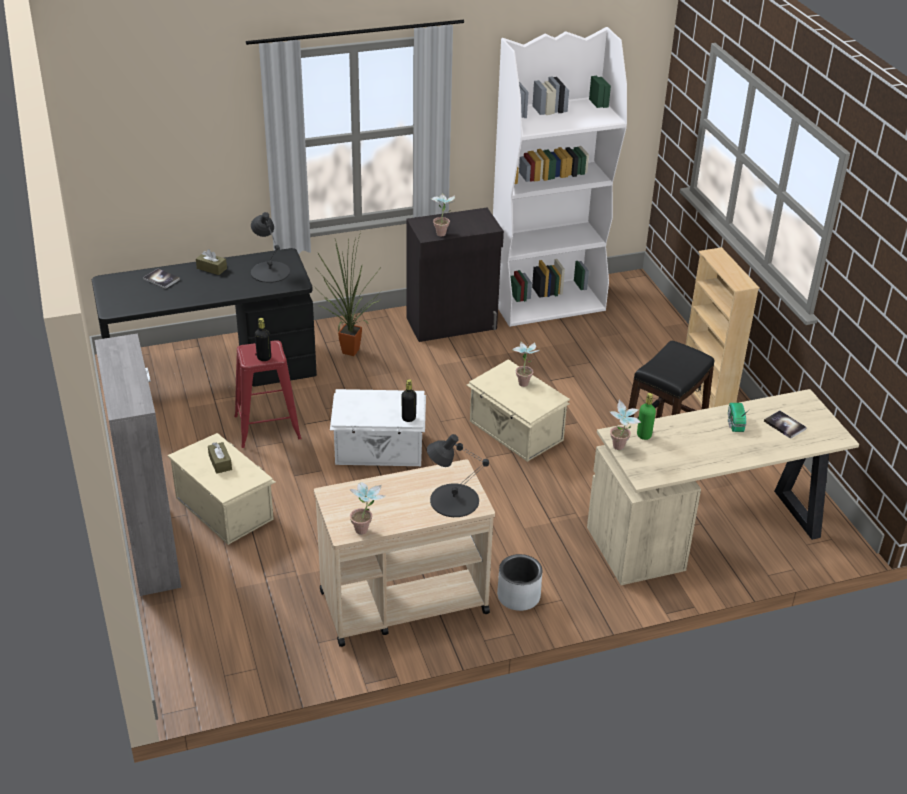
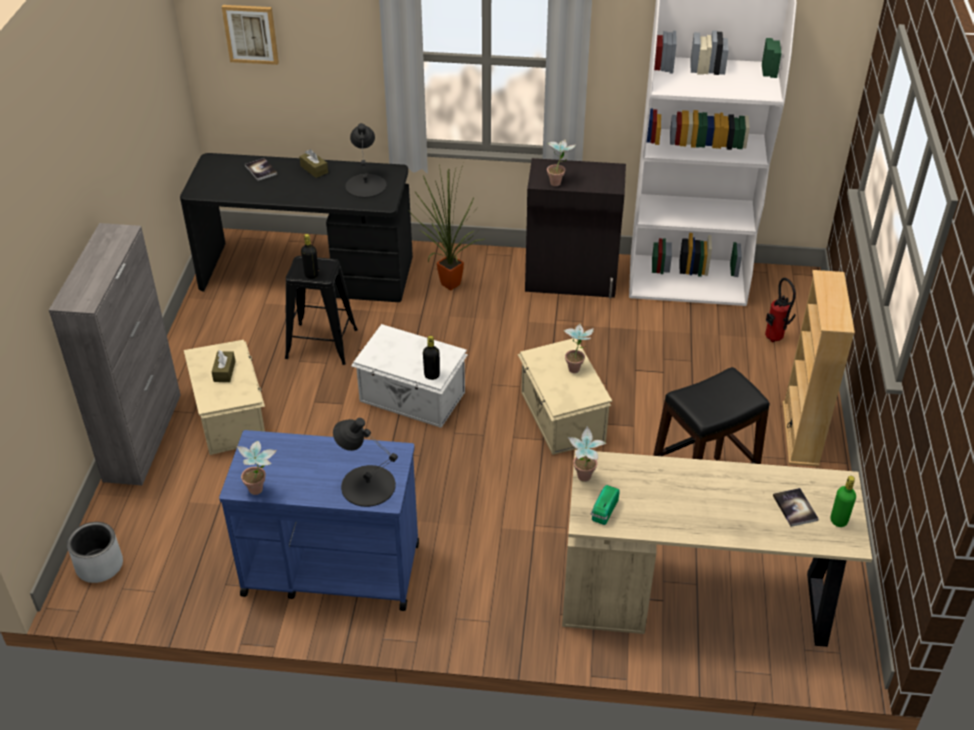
camera: 25 degrees right, 5 degrees up
(132, 150) = (251, 34): none -> picture
(268, 427) = (322, 344): red stool -> black stool
(402, 602) = (330, 569): beige cart -> blue cart
(518, 596) = (447, 602): grey planter -> grey planter (99, 565)
(643, 331) = (774, 340): none -> fire extinguisher
(644, 435) = (621, 472): green bottle -> green bottle (838, 520)
(735, 423) = (736, 488): radio -> radio (603, 511)

